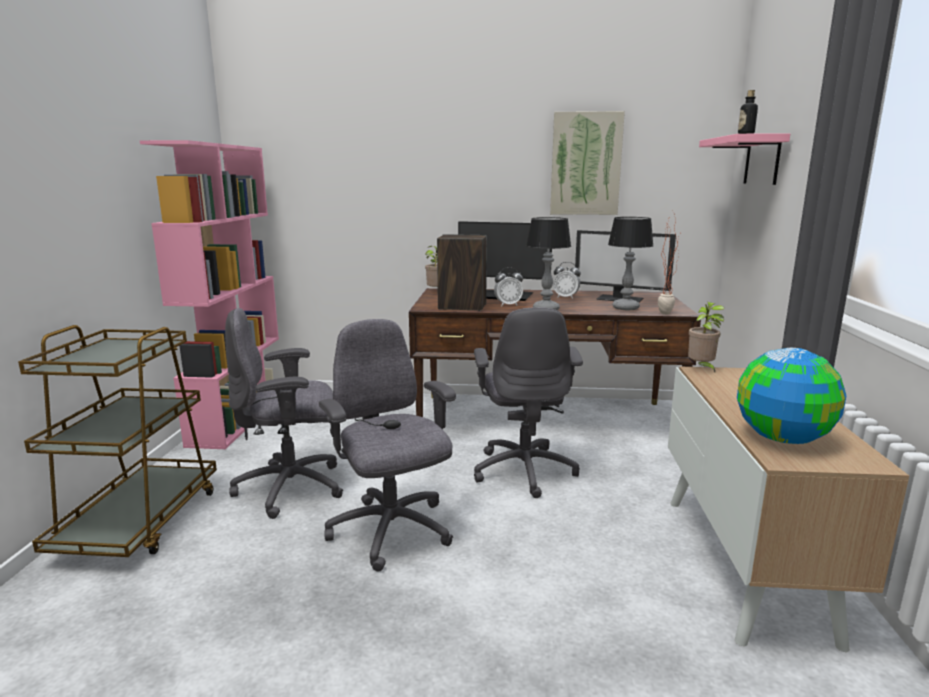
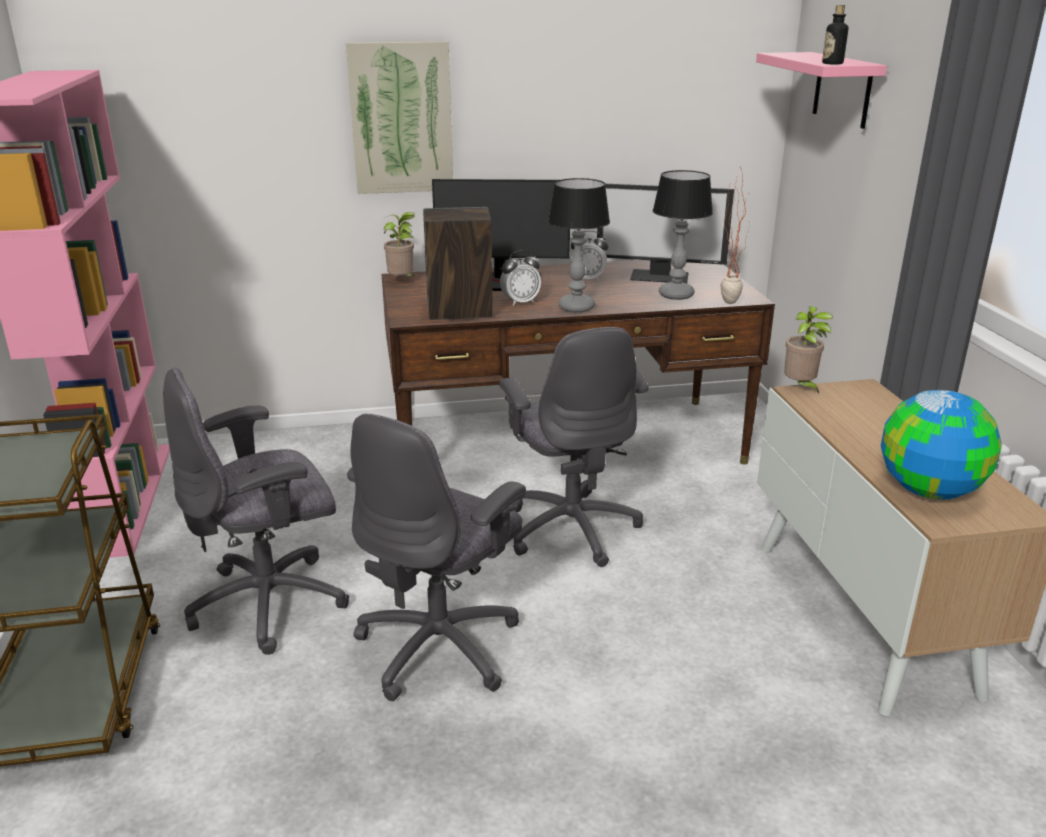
camera: 15 degrees left, 10 degrees up
(391, 532) = (441, 646): grey office chair -> grey office chair turned 105 degrees counterclockwise
(585, 164) = (601, 83): picture -> picture (401, 118)

